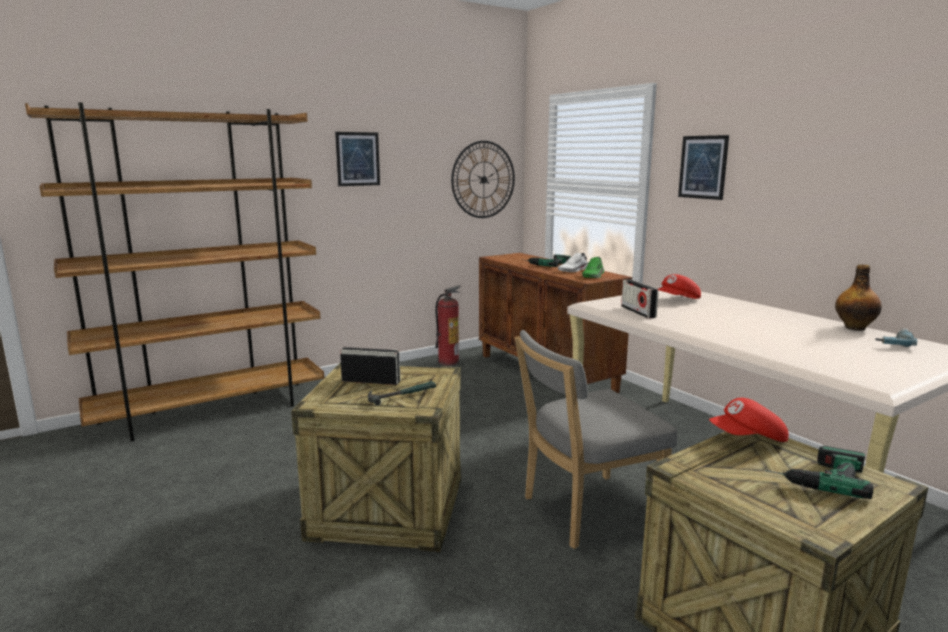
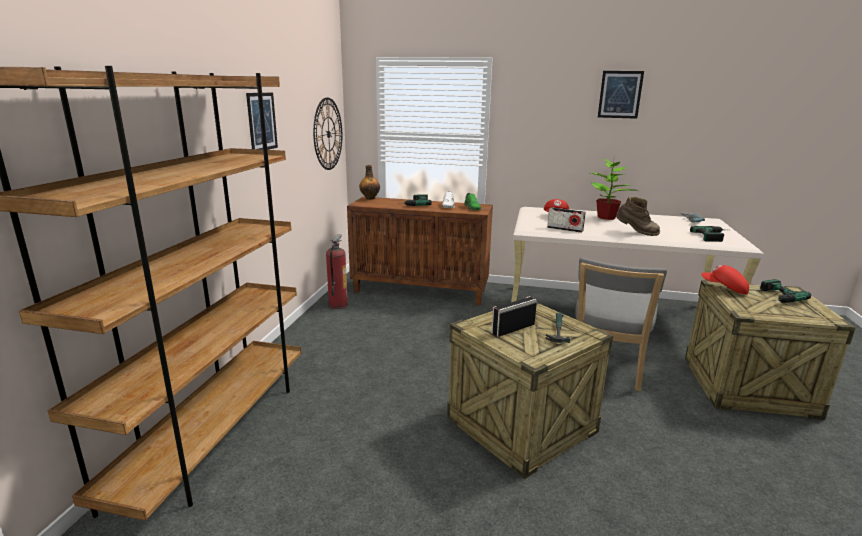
camera: 45 degrees left, 5 degrees up
(703, 167) = (537, 122): picture -> picture (620, 94)
(730, 334) = (636, 232): none -> brown boot
(748, 439) = (724, 289): red cap -> red cap turned 90 degrees clockwise
(752, 314) = (607, 217): none -> potted plant
(854, 327) = (657, 216): bottle -> bottle (370, 198)
(861, 366) = (716, 236): none -> power drill

